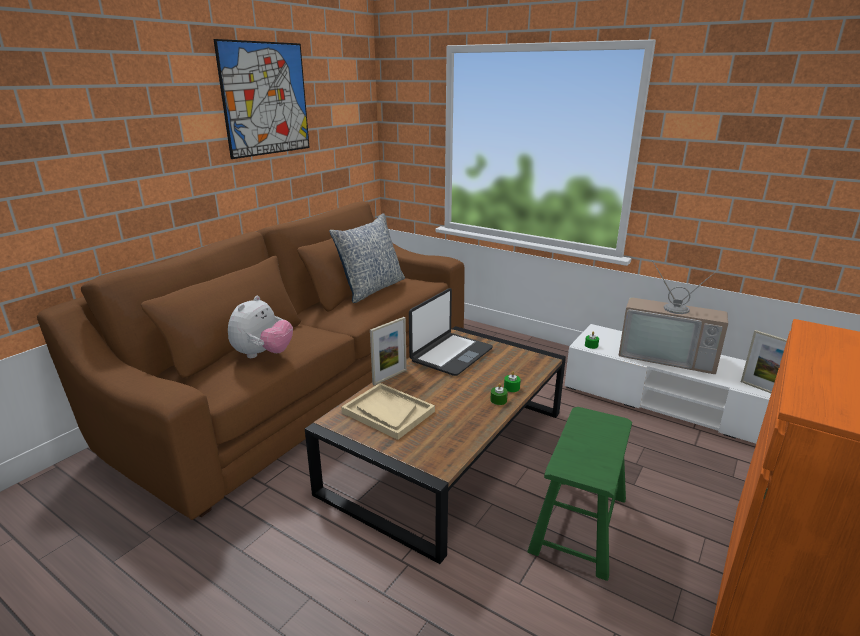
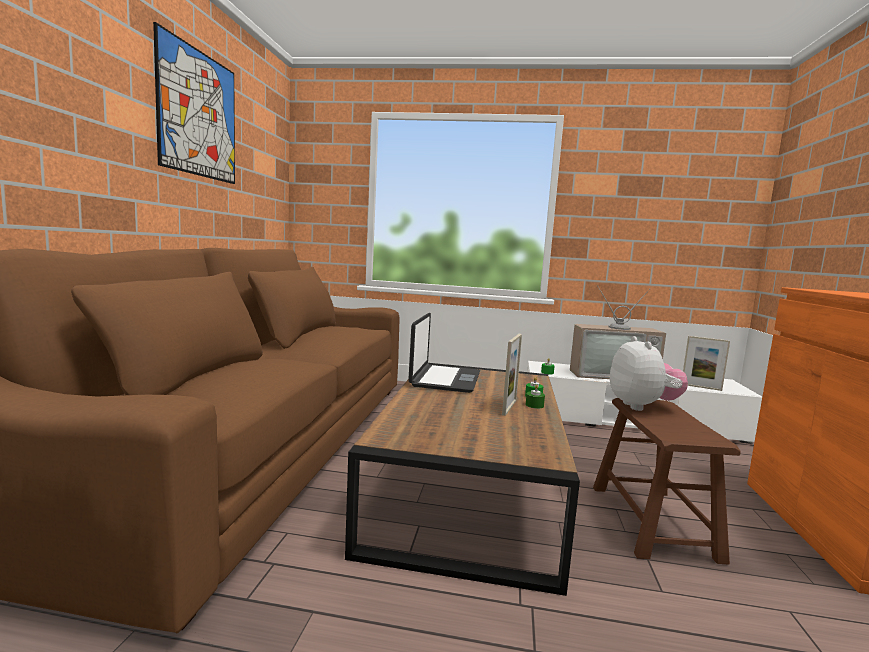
camera: 25 degrees left, 15 degrees down
(263, 354) = (249, 375): plush toy -> plush toy (642, 406)
(371, 289) = (322, 330): pillow -> none
(388, 412) = (435, 425): beige tray -> none
(389, 377) = (402, 399): picture frame -> picture frame (509, 407)
(579, 524) = (652, 521): green stool -> brown stool

